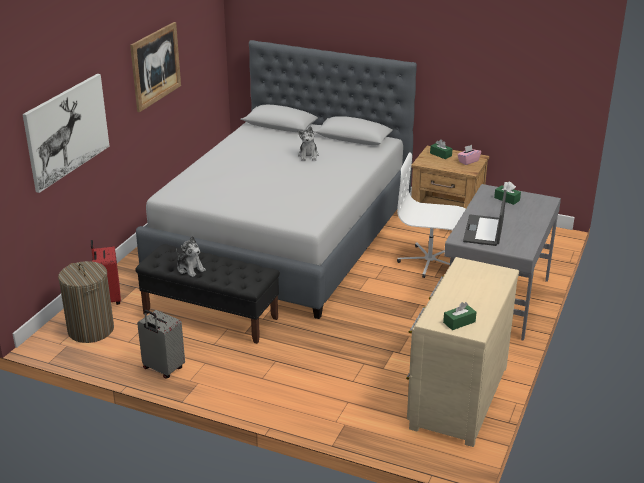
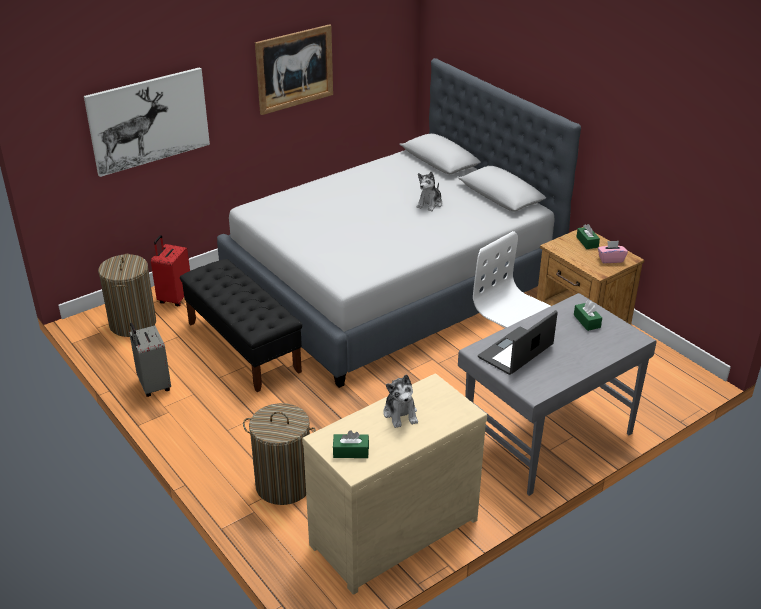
camera: 30 degrees right, 5 degrees up
(190, 269) = (221, 293): plush toy -> plush toy (400, 413)
(347, 398) = (283, 485): none -> laundry basket

